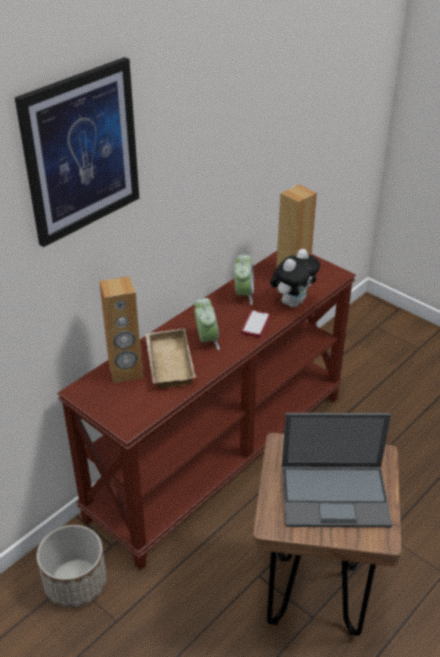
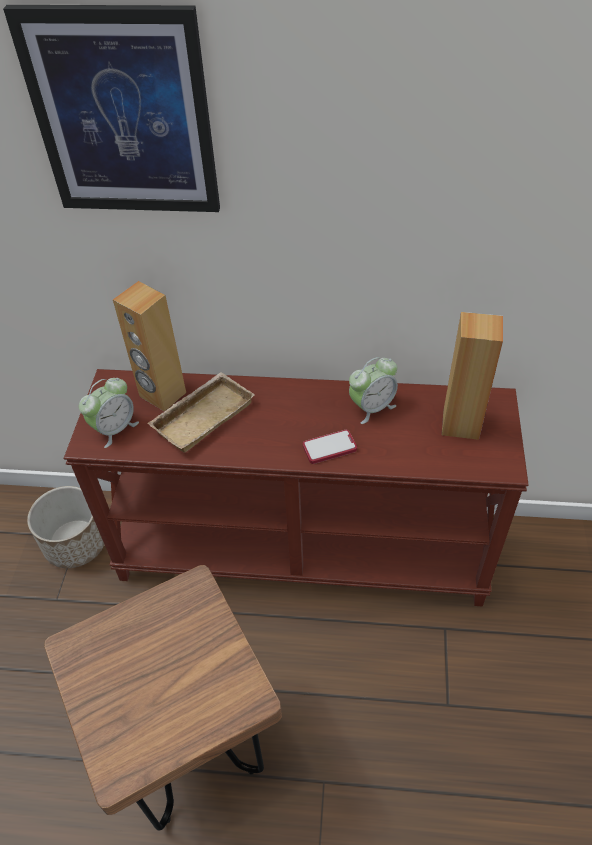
camera: 55 degrees right, 10 degrees up
(206, 340) = (264, 423): alarm clock -> alarm clock (114, 429)
(293, 302) = (404, 456): plush toy -> none
(336, 495) = (152, 686): laptop -> none

